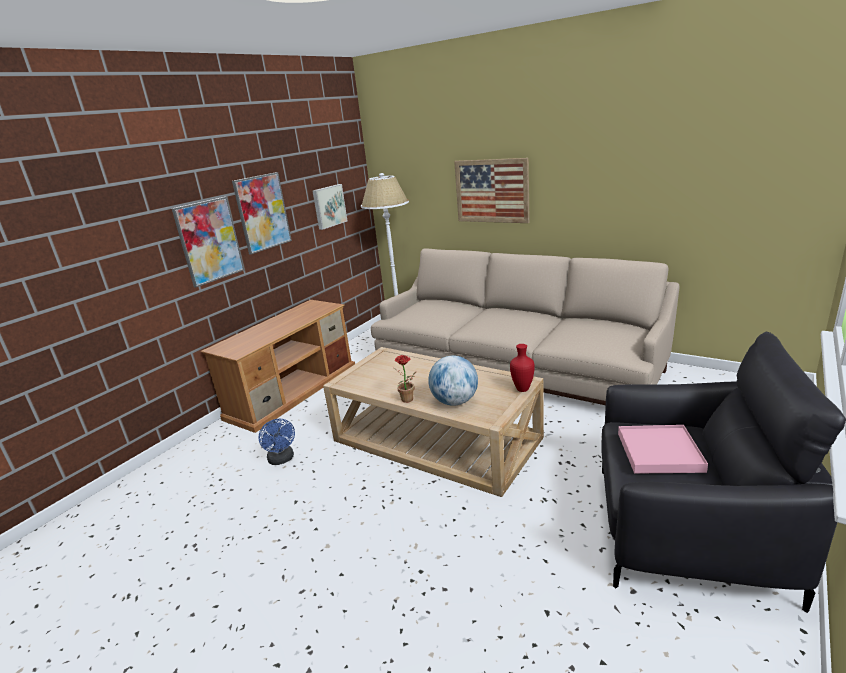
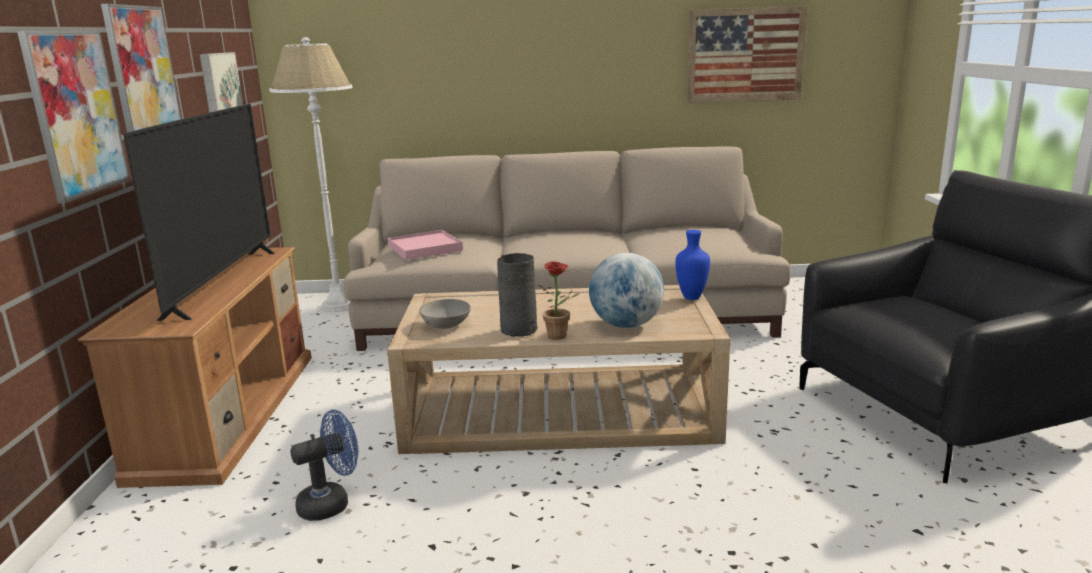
camera: 35 degrees left, 5 degrees down
(282, 460) = (331, 503): blue fan -> blue fan turned 60 degrees counterclockwise
(286, 326) = (223, 282): none -> television
(367, 375) = (446, 325): none -> grey bowl
(395, 389) = (519, 329): none -> grey vase
(492, 191) = (486, 68): picture -> picture (745, 55)
(523, 389) = (692, 297): red vase -> blue vase
(659, 452) = (917, 315): pink tray -> pink tray (425, 248)

